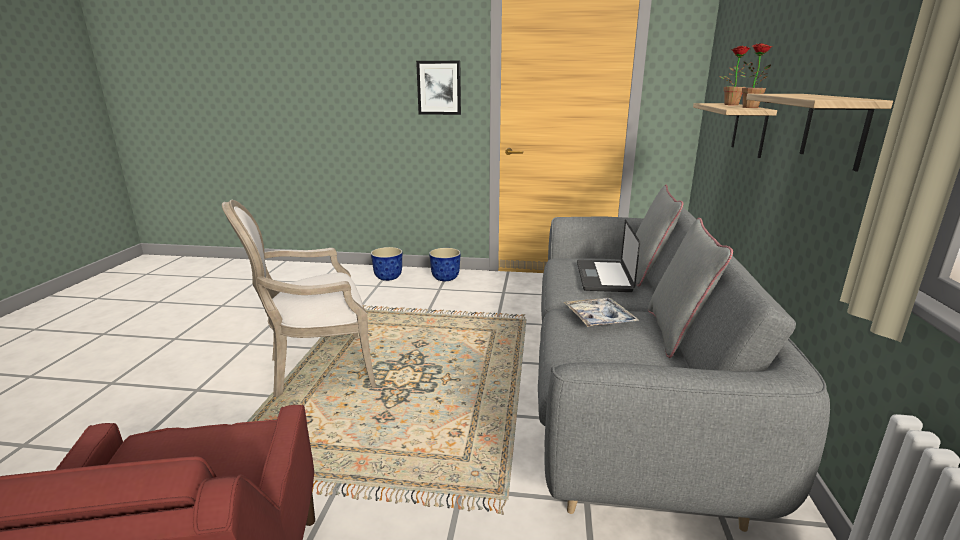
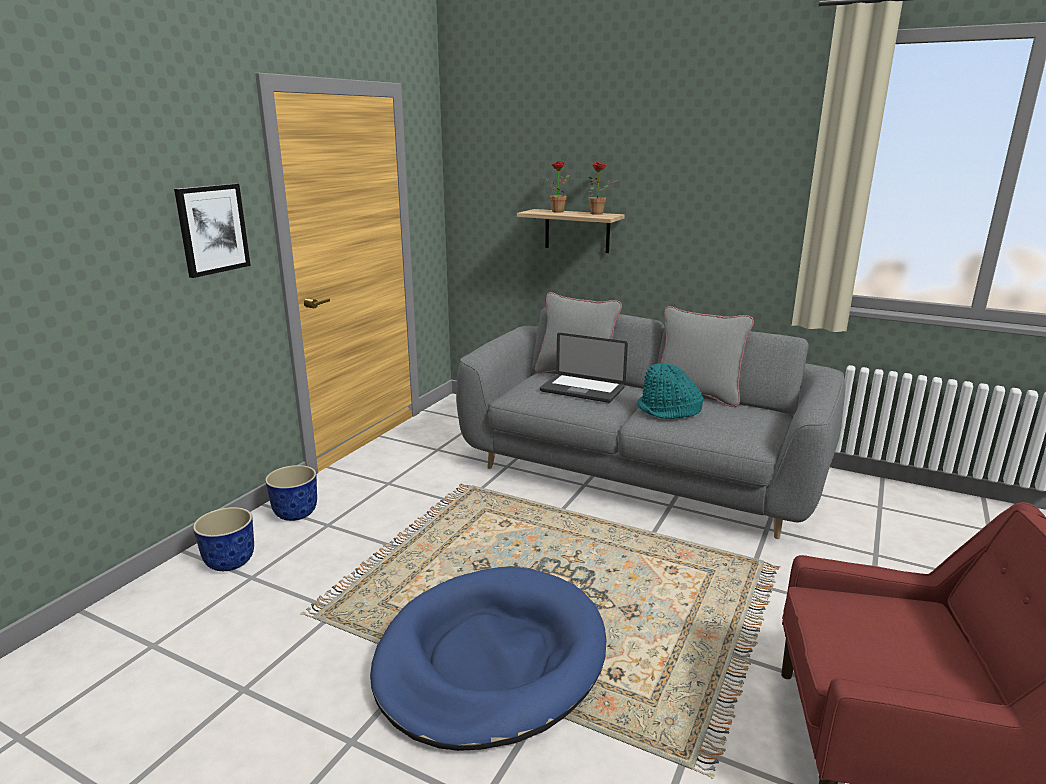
camera: 70 degrees left, 0 degrees up
(316, 369) = (490, 660): armchair -> blue dog bed
(599, 319) = (668, 411): tray -> turquoise hat
(834, 129) = (714, 226): shelf -> none

